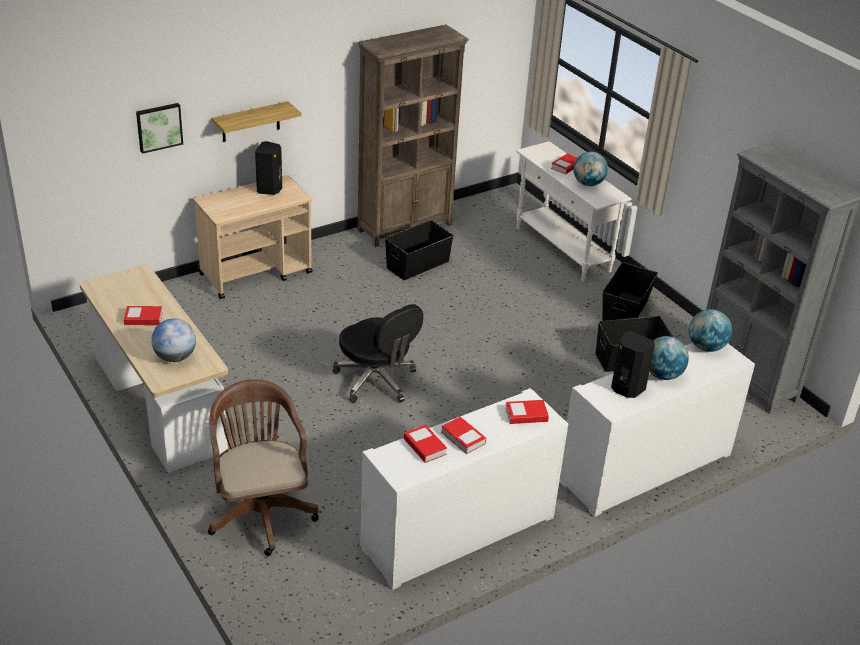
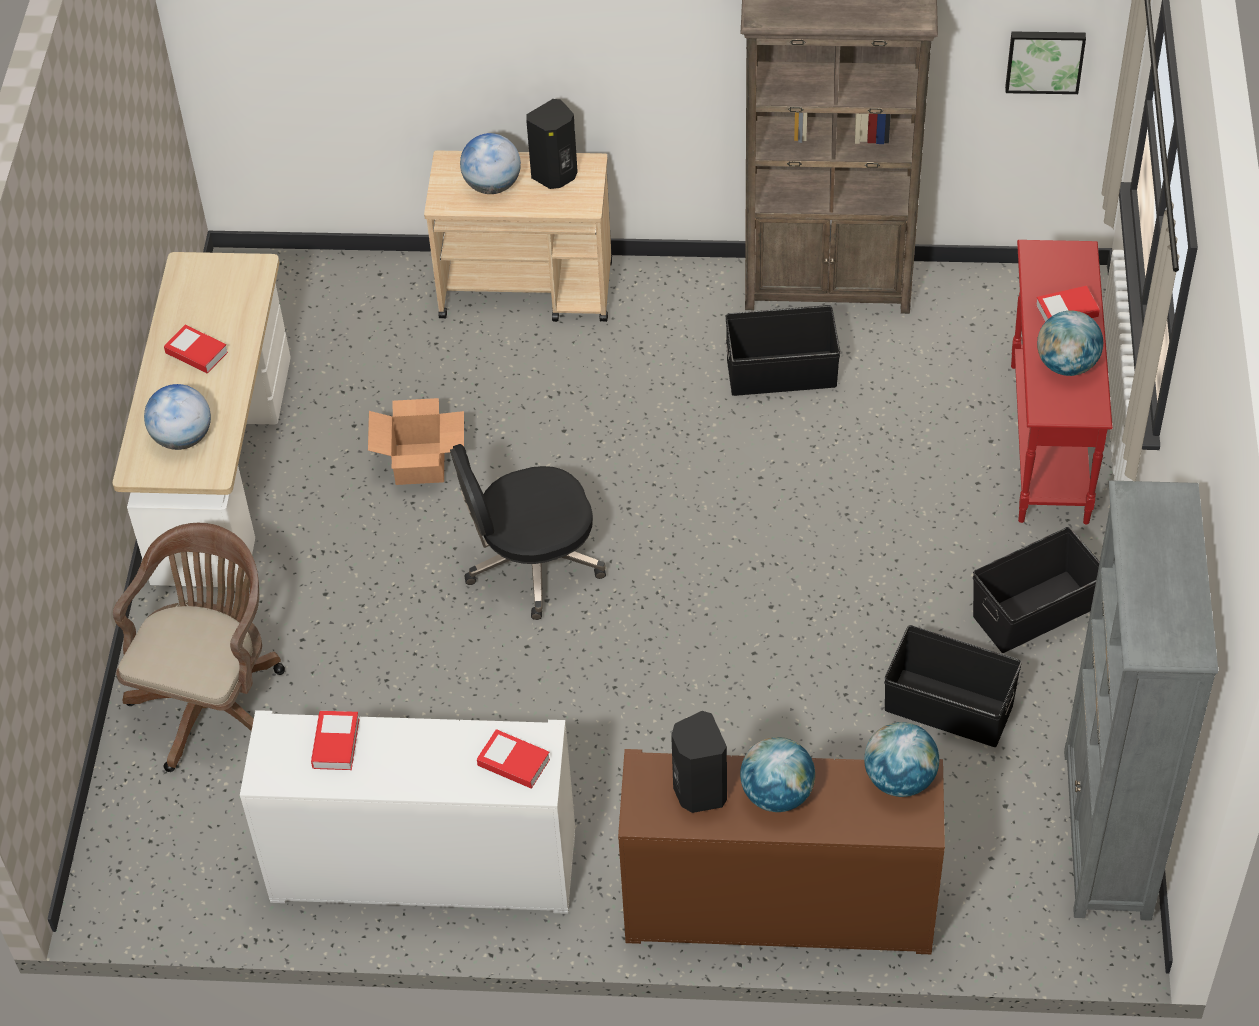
camera: 40 degrees right, 15 degrees up
(159, 127) = (376, 38): picture -> picture (1044, 60)
(241, 202) = (492, 185): none -> globe
(251, 122) = (541, 62): shelf -> none
(272, 361) = (419, 463): none -> cardboard box
(376, 381) = (531, 564): black office chair -> black office chair turned 75 degrees clockwise
(463, 438) = (396, 756): book -> none
(562, 250) = (1048, 443): white console table -> red console table
(645, 467) = (779, 905): white cabinet -> brown cabinet

